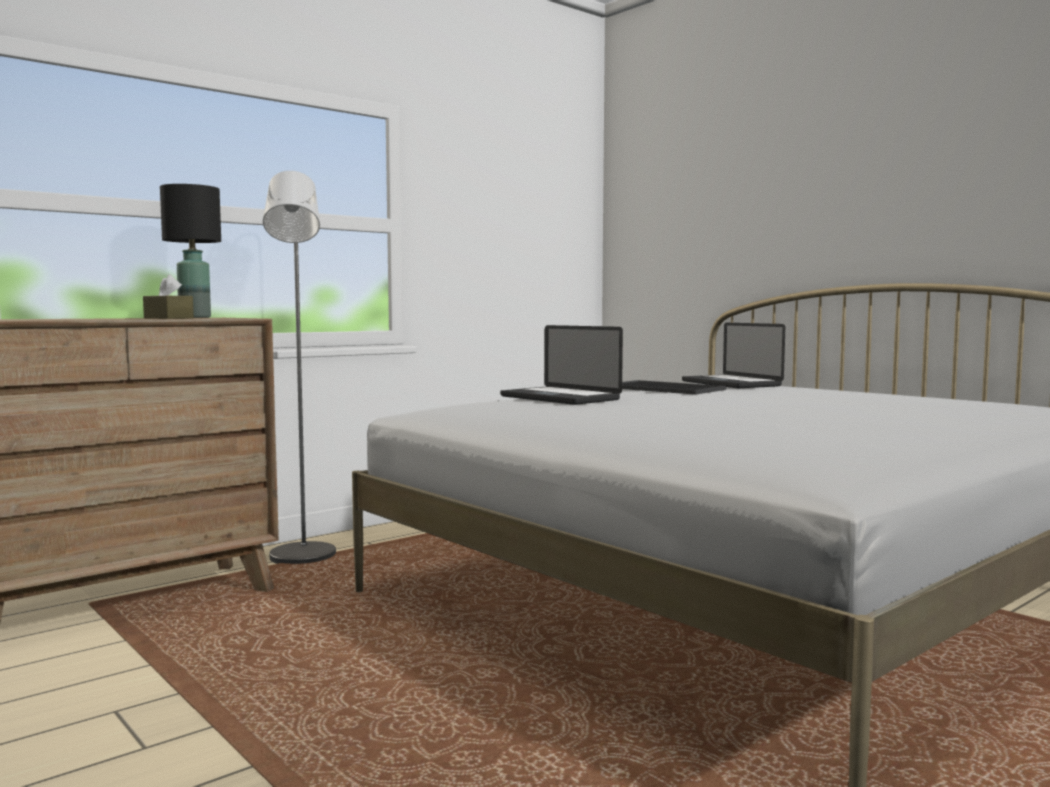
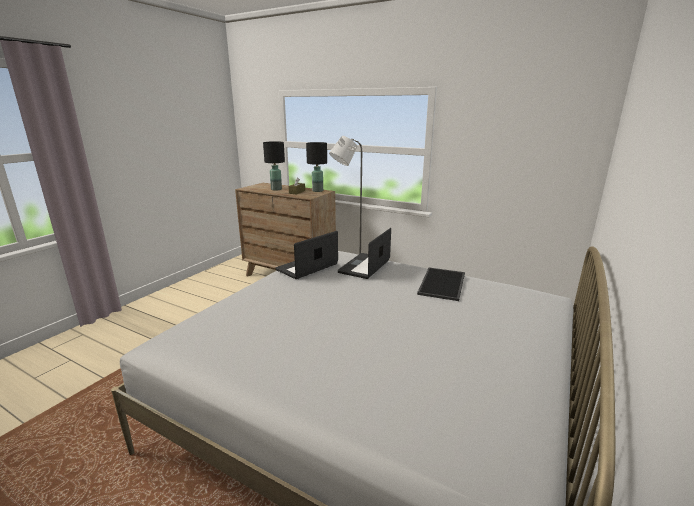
camera: 70 degrees right, 15 degrees up
(82, 319) = (276, 189): none -> black table lamp
(730, 383) = (505, 300): laptop -> laptop (307, 267)

